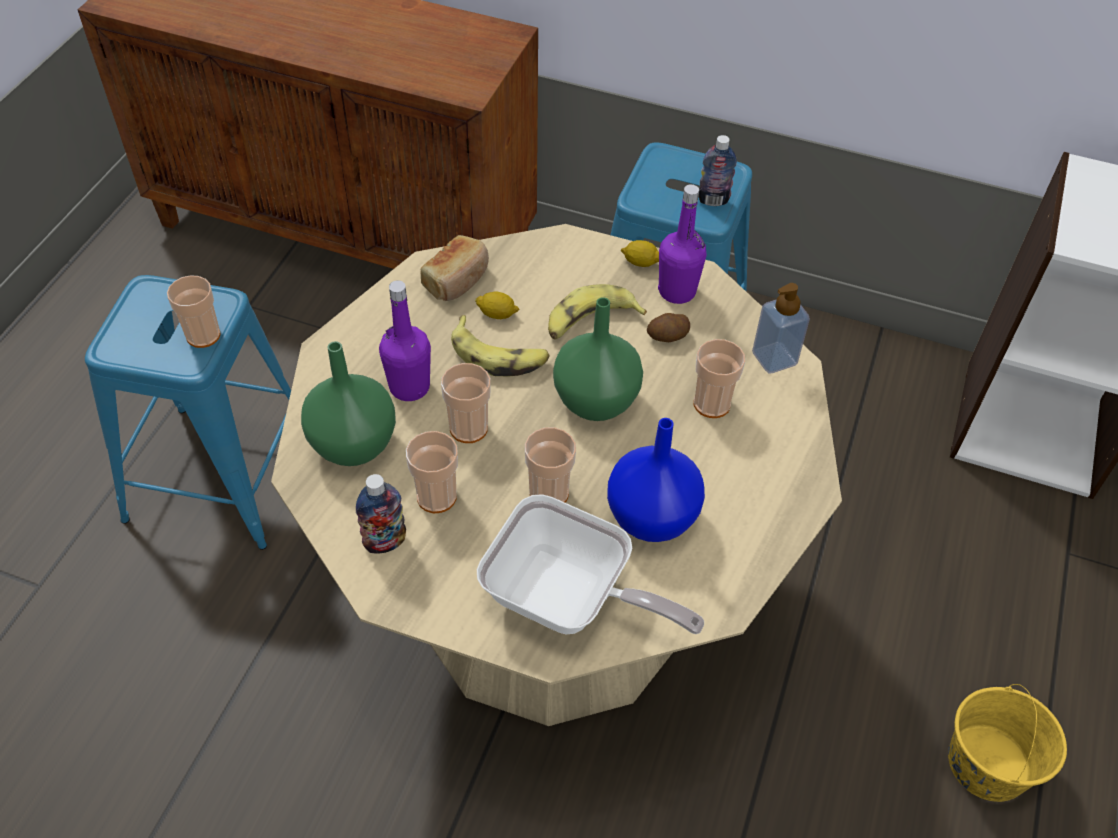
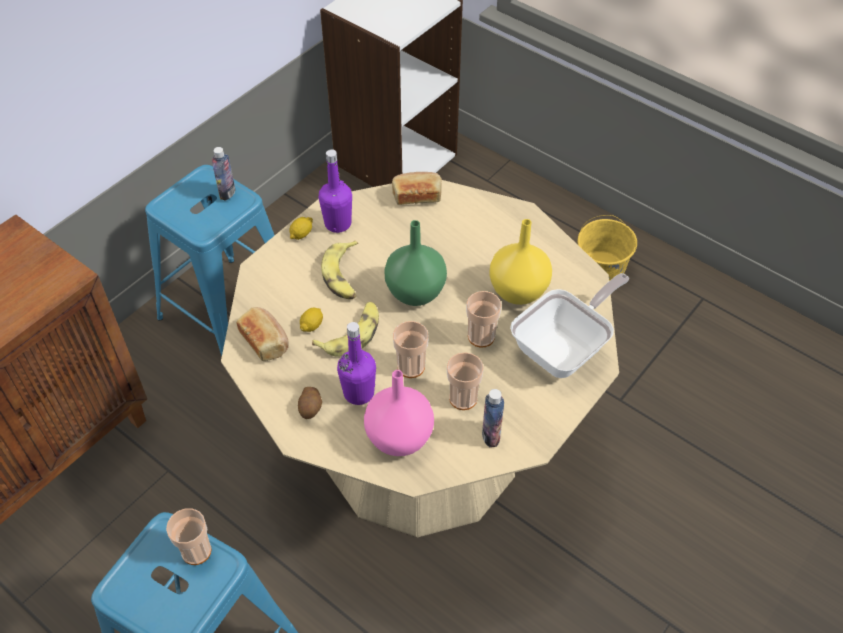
camera: 70 degrees left, 0 degrees up
(352, 443) = (398, 438): green vase -> pink vase
(650, 519) = (518, 292): blue vase -> yellow vase
(668, 337) = (376, 240): potato -> potato (311, 408)
(711, 403) = (441, 236): cup -> none
(774, 358) = (417, 196): soap dispenser -> bread

